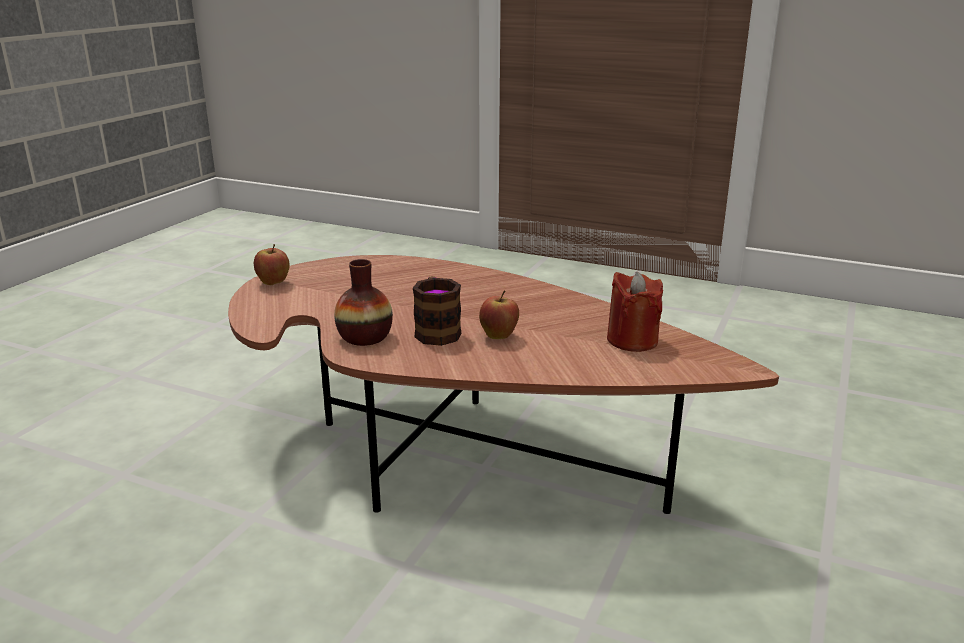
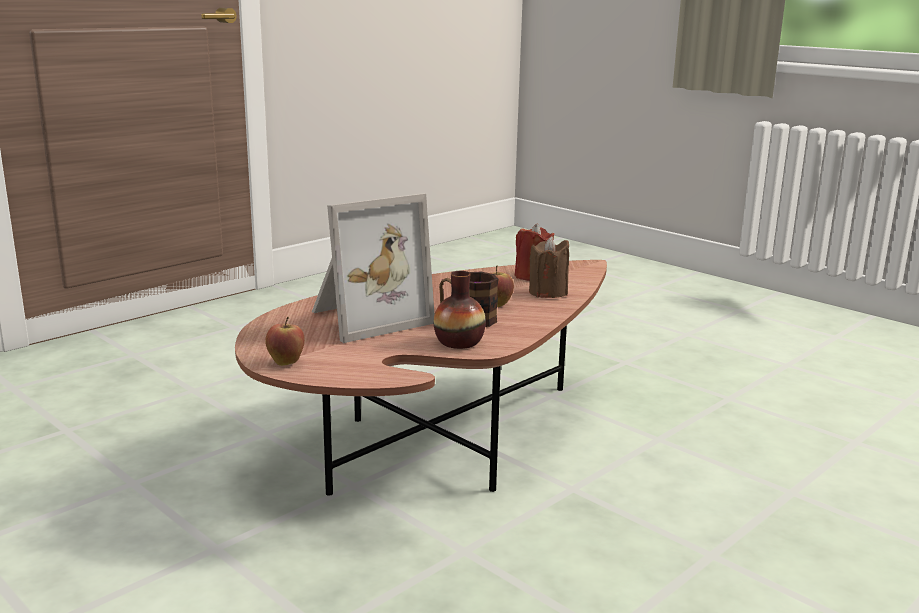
camera: 70 degrees left, 5 degrees down
(405, 289) = (366, 318): none -> picture frame
(575, 358) = (548, 292): none -> brown candle

